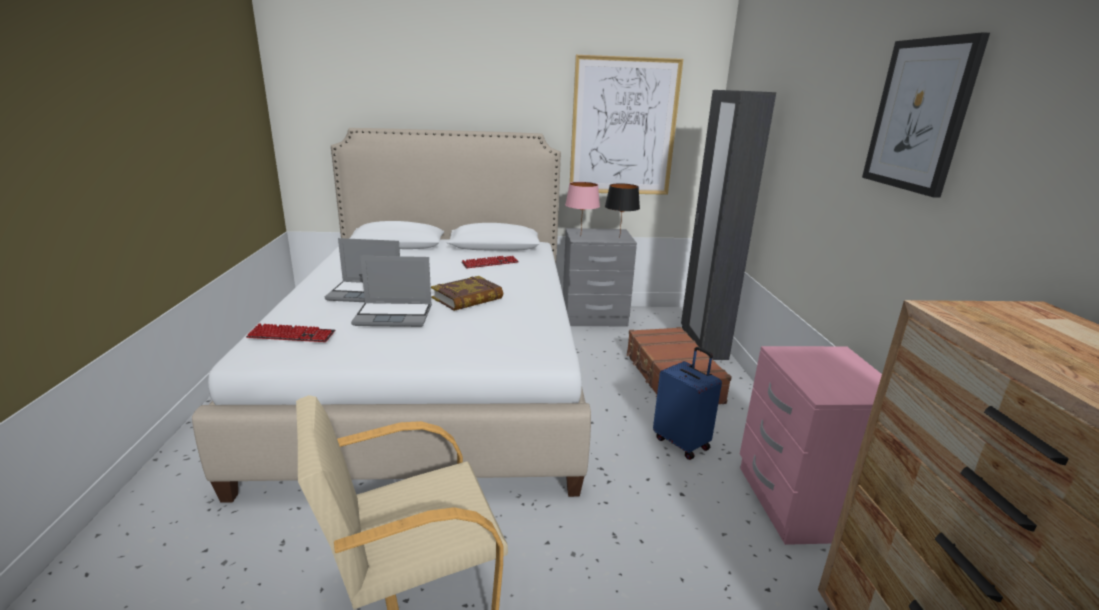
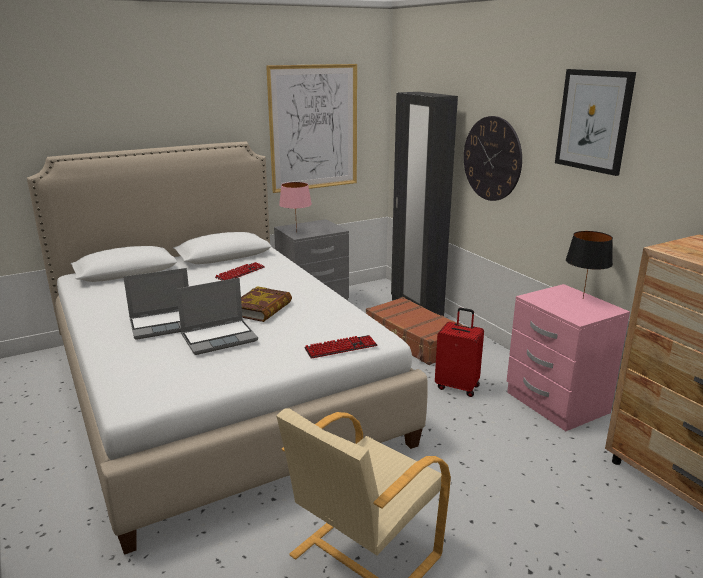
camera: 25 degrees left, 0 degrees up
(291, 335) = (149, 377): keyboard -> keyboard (341, 348)
(619, 238) = (330, 228): black table lamp -> black table lamp (582, 298)
(682, 443) = (457, 386): blue suitcase -> red suitcase
(800, 172) = (492, 159): none -> wall clock

